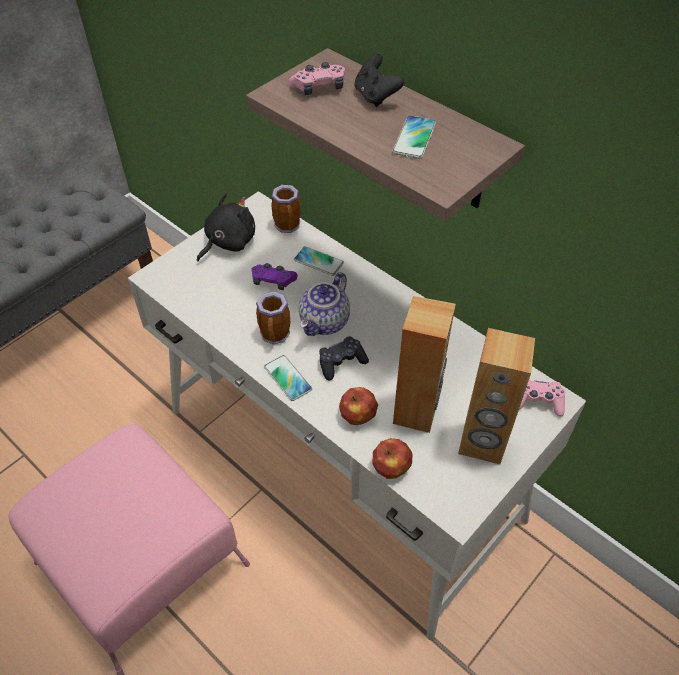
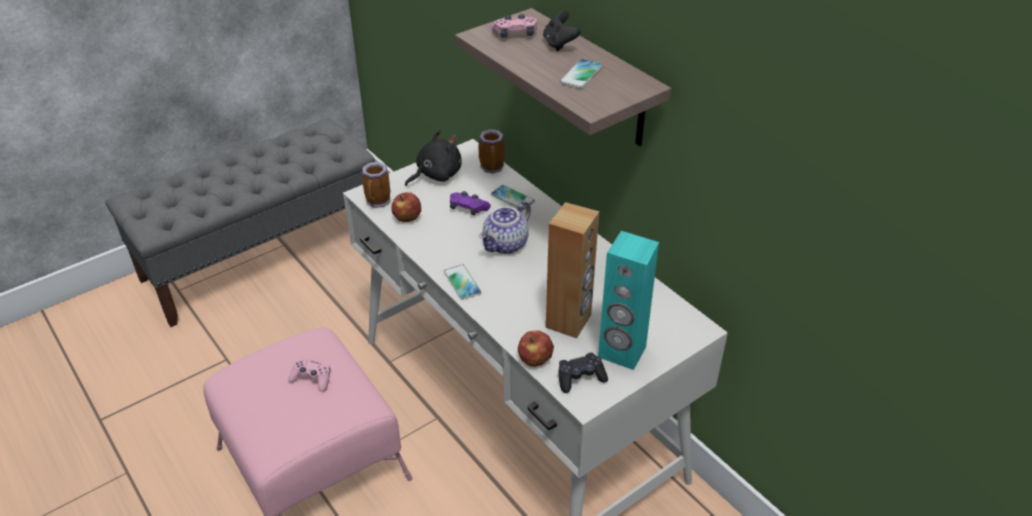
camera: 10 degrees right, 10 degrees down
(276, 336) = (460, 250): mug -> mug (378, 202)
(341, 362) = (512, 276): black game controller -> black game controller (580, 378)
(358, 416) = (516, 318): apple -> apple (407, 218)
(482, 443) = (621, 352): brown speaker -> turquoise speaker
(537, 401) = (681, 327): pink game controller -> pink game controller (312, 379)

